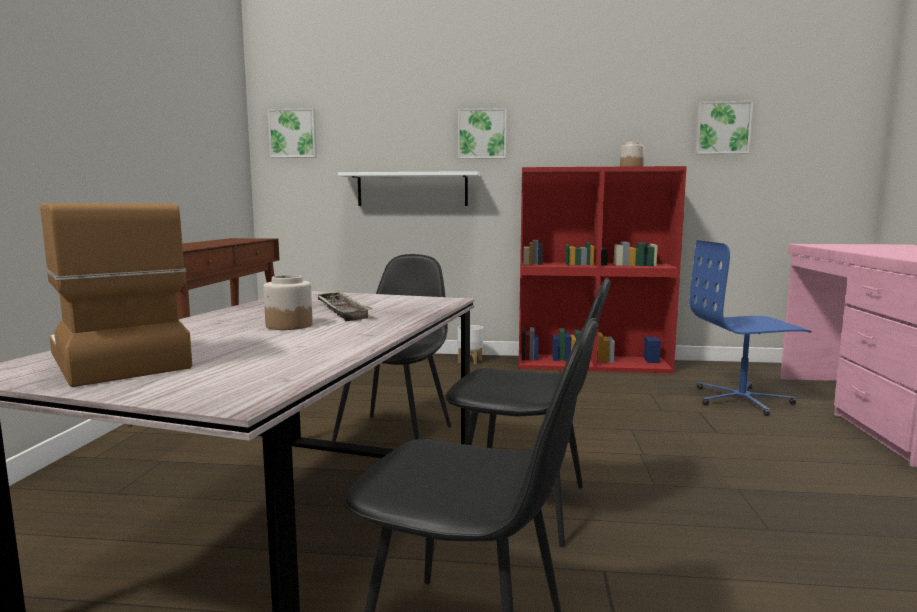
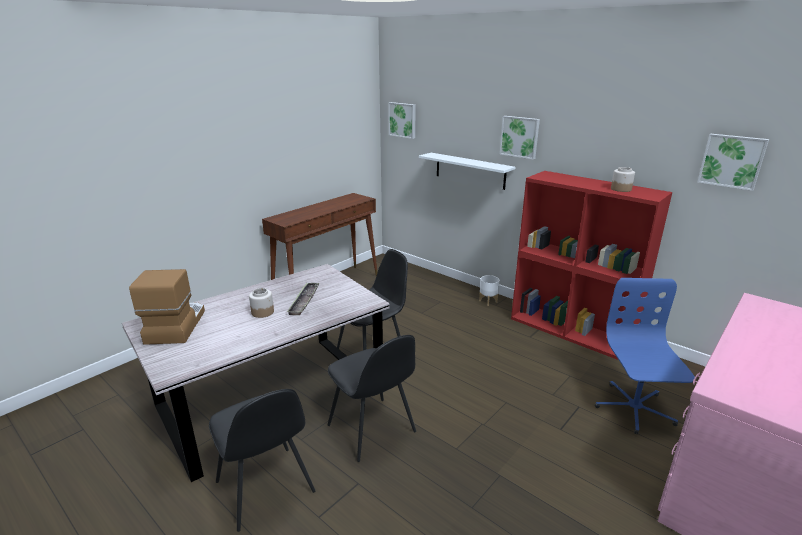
camera: 35 degrees right, 15 degrees up
(742, 400) = (633, 409): blue office chair -> blue office chair turned 60 degrees clockwise

